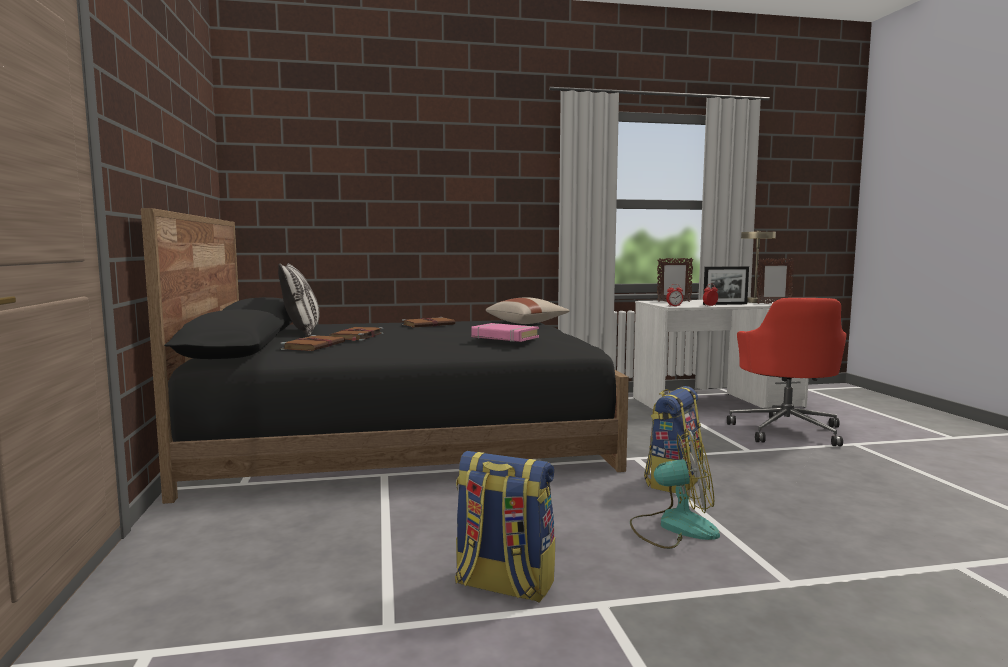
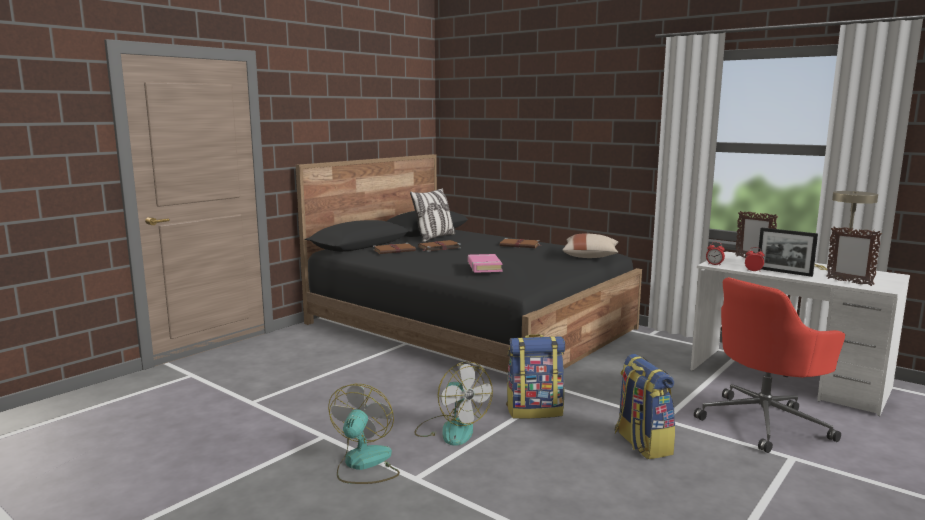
camera: 50 degrees right, 5 degrees up
(503, 585) = (315, 410): backpack -> backpack (641, 444)
(722, 602) = (364, 464): none -> fan

